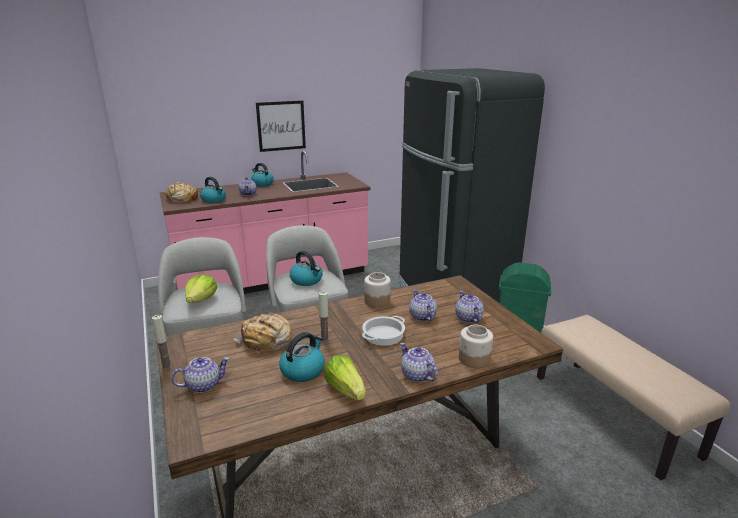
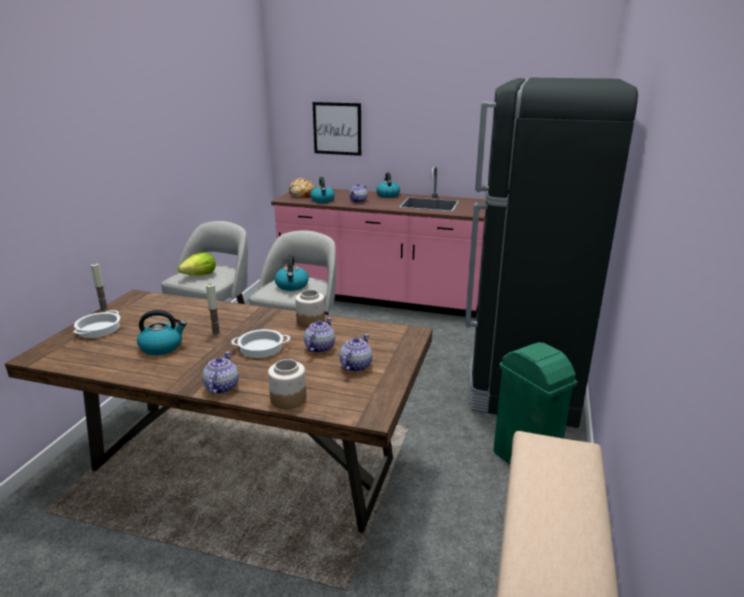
camera: 40 degrees right, 0 degrees up
(204, 385) = (99, 329): teapot -> cooking pot
(266, 341) = (182, 317): bread -> none
(281, 126) = (421, 136): picture -> picture (337, 128)
(345, 390) = (159, 372): lettuce -> none

